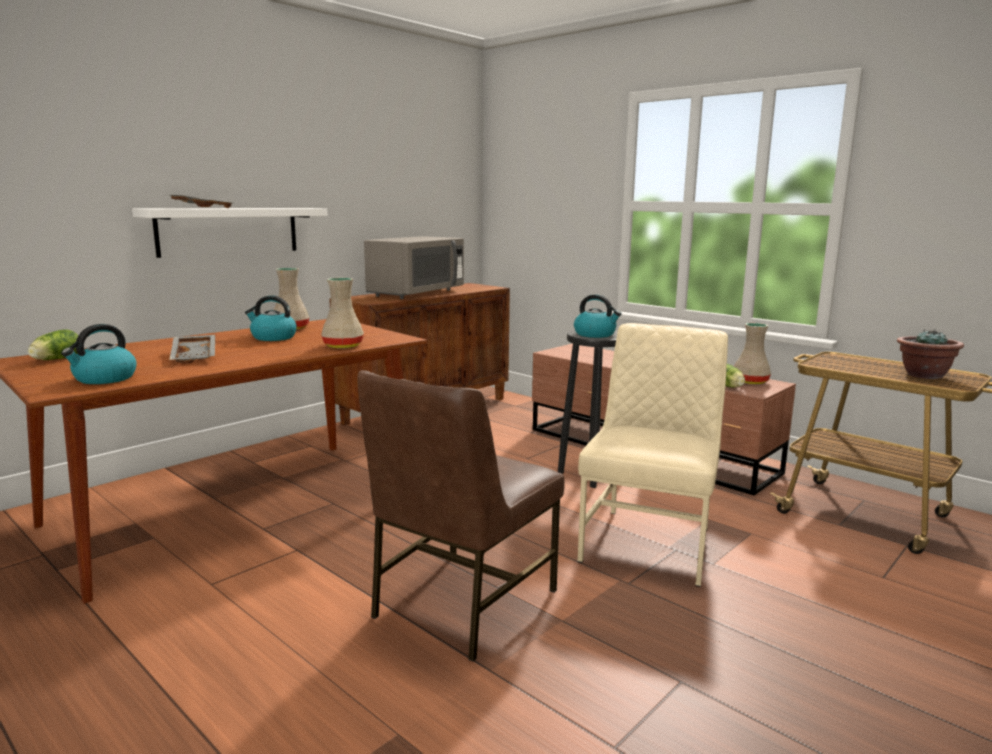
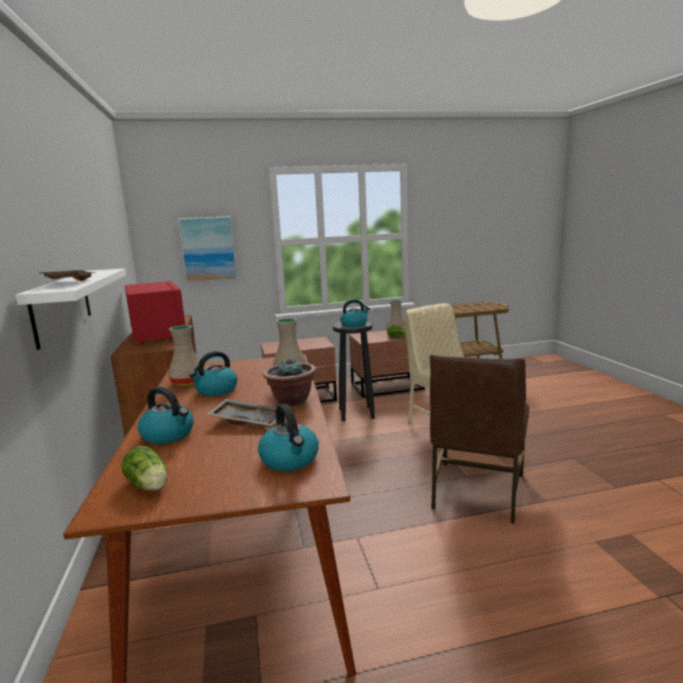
camera: 55 degrees left, 0 degrees up
(155, 346) = (169, 435): none -> kettle
(416, 293) = (157, 334): grey microwave -> red microwave
(461, 603) = (476, 491): brown chair -> brown chair turned 45 degrees clockwise
(549, 207) = (208, 249): none -> picture
(923, 375) = (478, 307): potted plant -> potted plant (291, 401)

